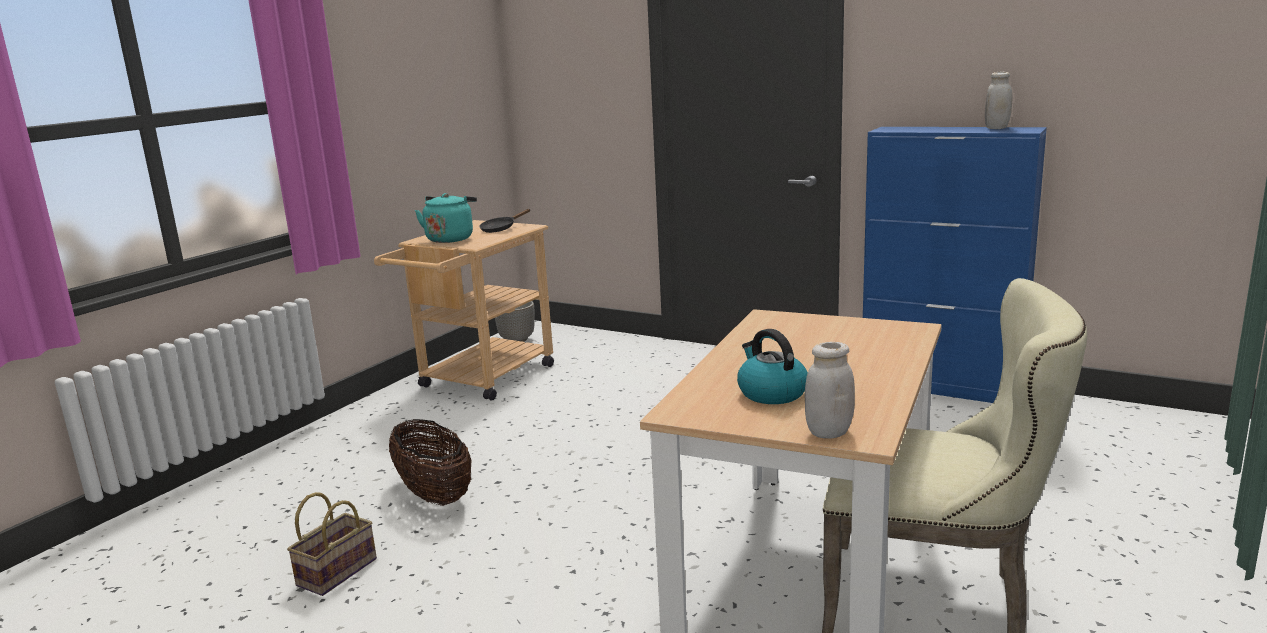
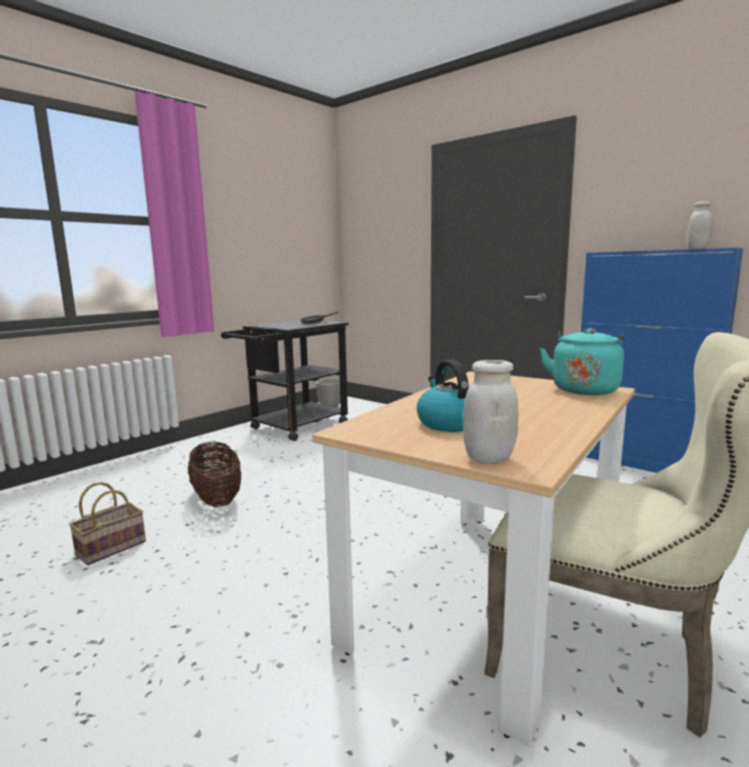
camera: 10 degrees right, 5 degrees down
(450, 238) = (277, 324): turquoise kettle -> turquoise kettle (584, 389)
(480, 380) = (293, 428): beige cart -> black cart

